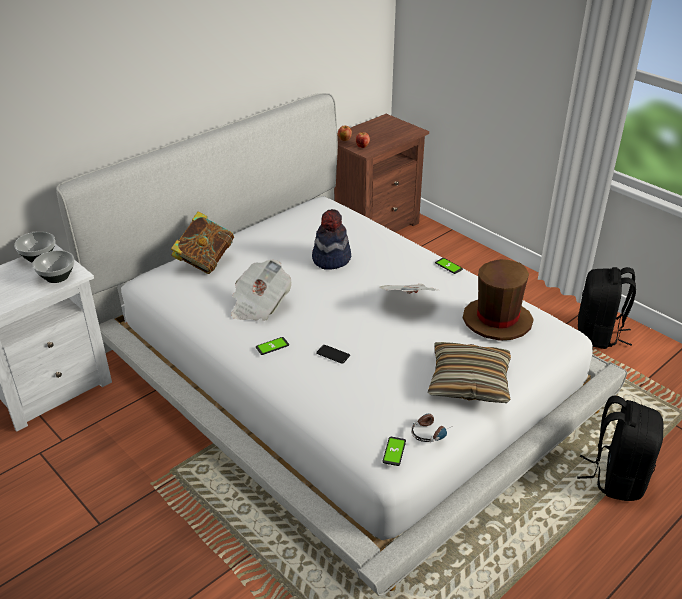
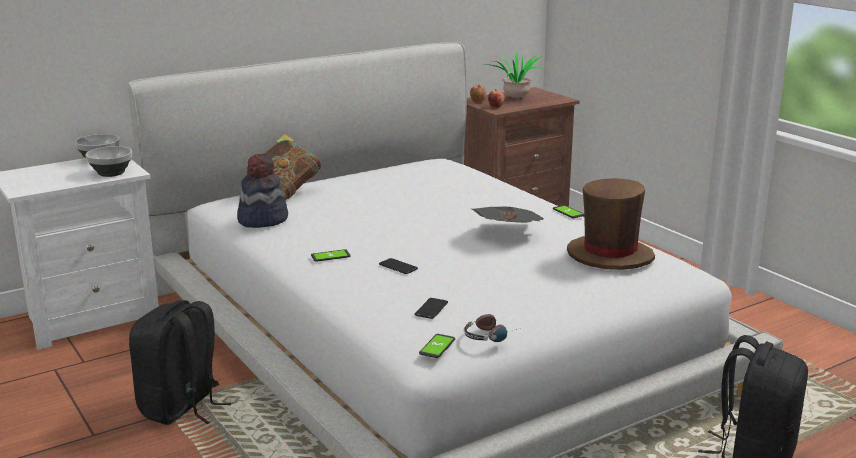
camera: 10 degrees right, 15 degrees down
(259, 305) = (331, 226): newspaper -> none
(331, 259) = (430, 198): hat -> hat (262, 219)
(375, 131) = (515, 98): none -> potted plant
(376, 405) = (431, 309): none -> phone
(469, 382) = (554, 300): pillow -> none
(598, 335) = (767, 326): black backpack -> black backpack (181, 407)

